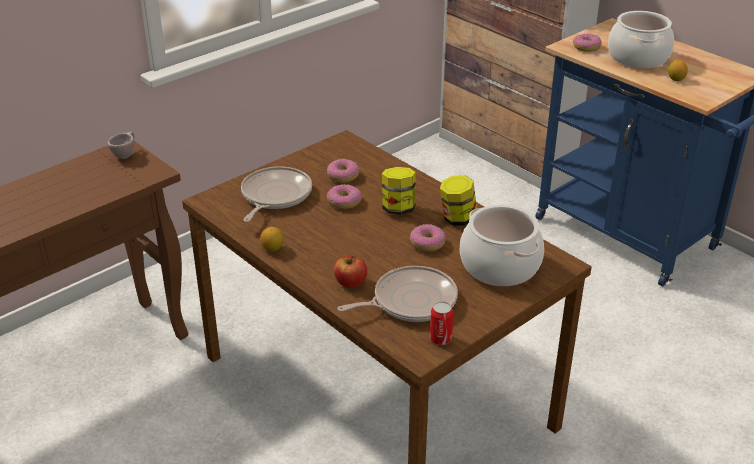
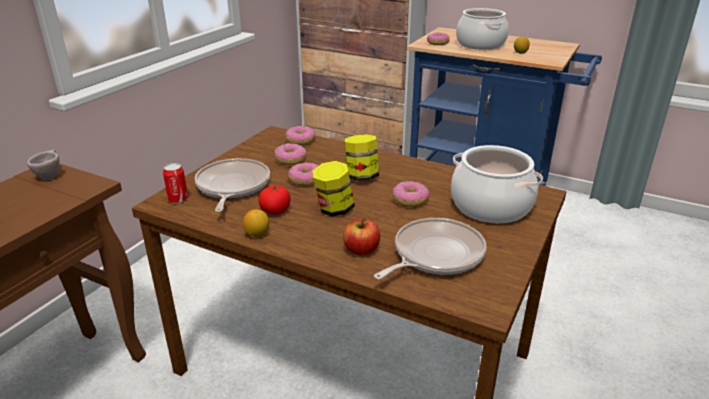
camera: 20 degrees left, 5 degrees down
(299, 229) = (275, 211): none -> tomato
(365, 155) = (300, 141): none -> donut
(440, 339) = (494, 285): can -> can (178, 199)
(457, 219) = (421, 175): jar -> jar (334, 209)

